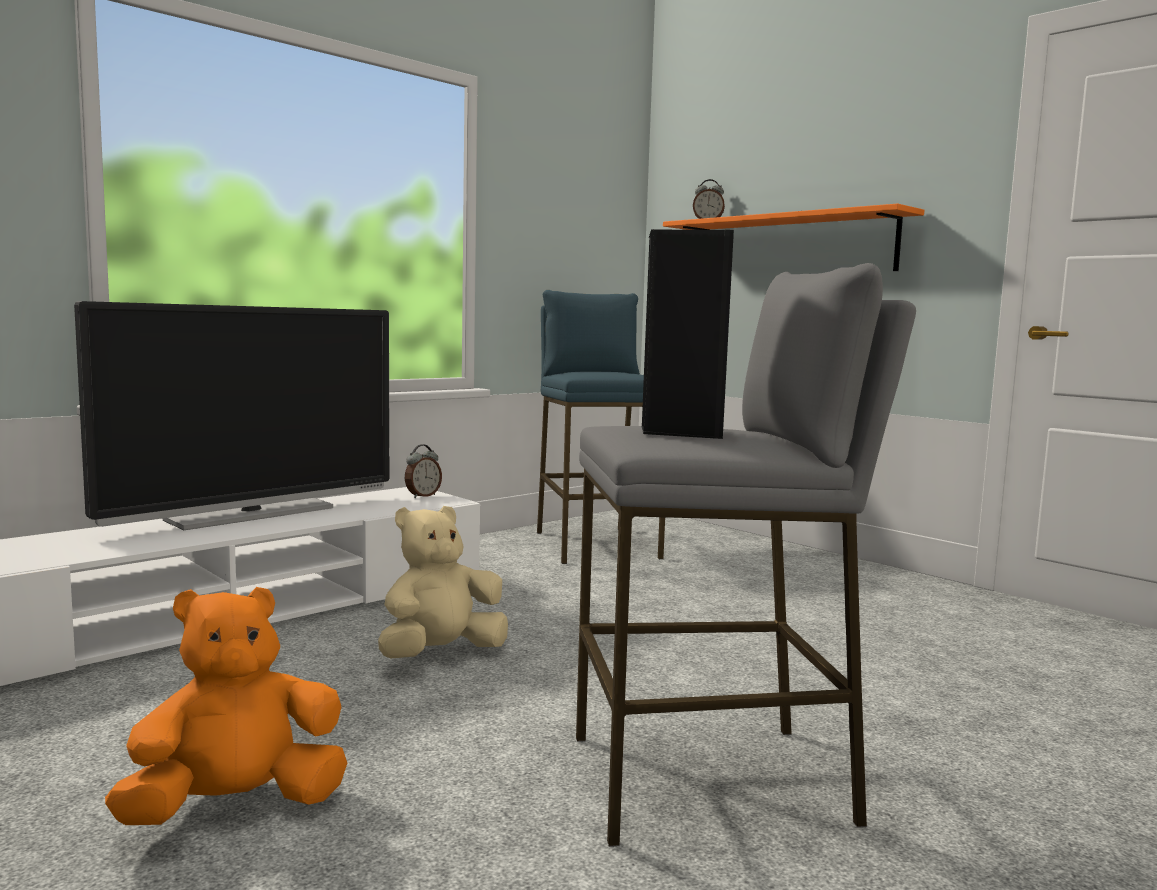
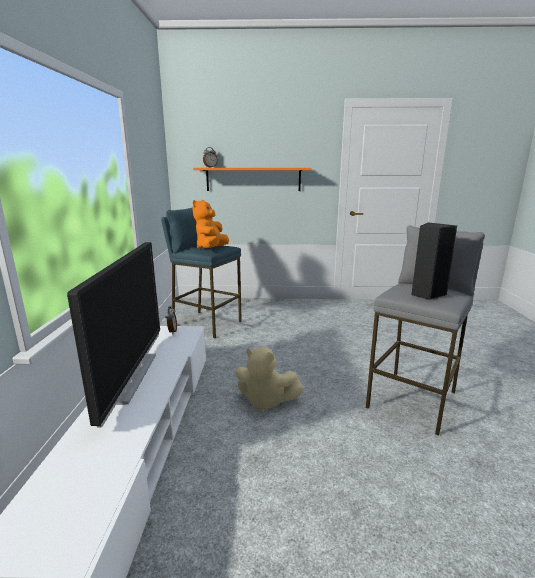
camera: 45 degrees left, 10 degrees up
(237, 806) = (350, 504): orange plush toy -> orange plush toy (211, 249)
(441, 654) = (265, 401): beige plush toy -> beige plush toy turned 75 degrees counterclockwise

